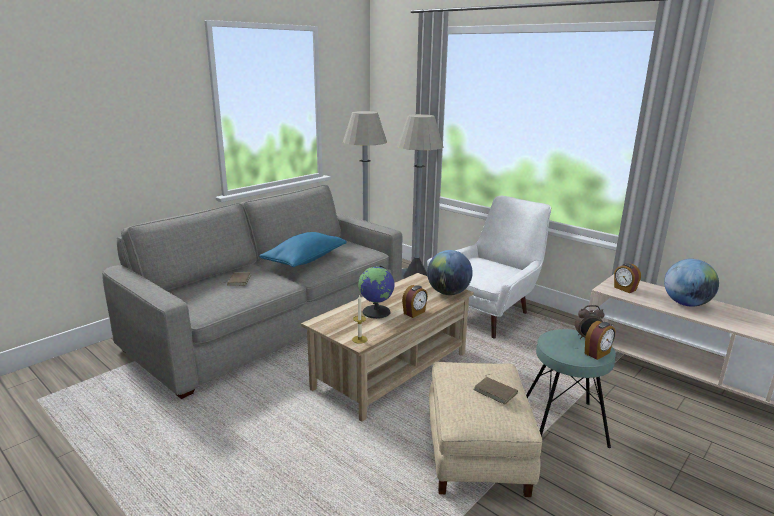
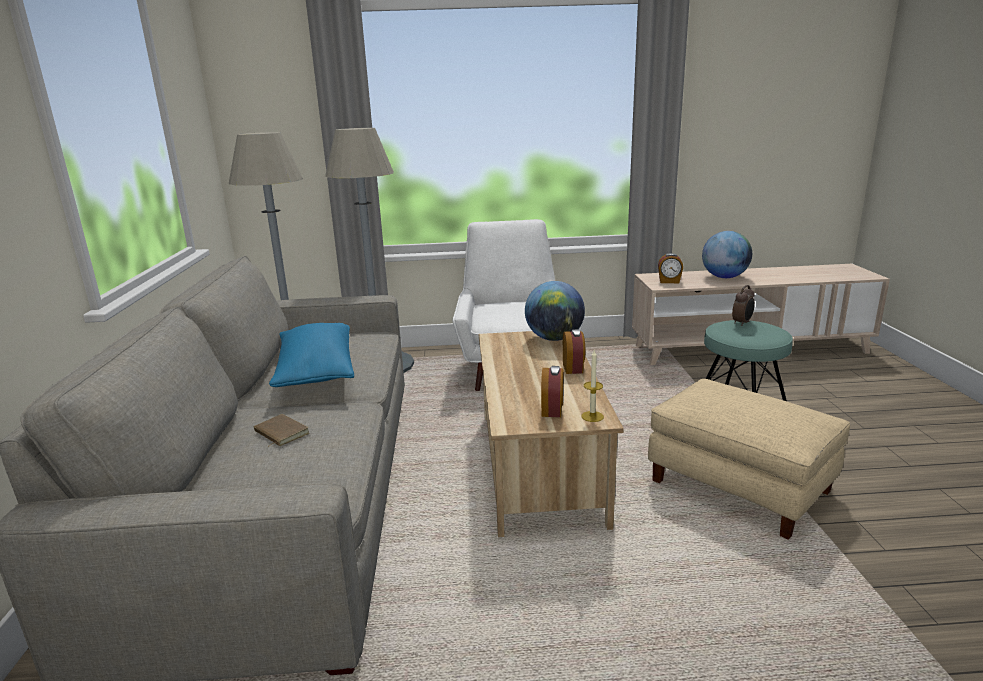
camera: 45 degrees left, 0 degrees up
(377, 312) = (538, 384): globe -> none
(496, 391) = (764, 400): brown book -> none
(597, 353) = (775, 330): alarm clock -> alarm clock (552, 410)

